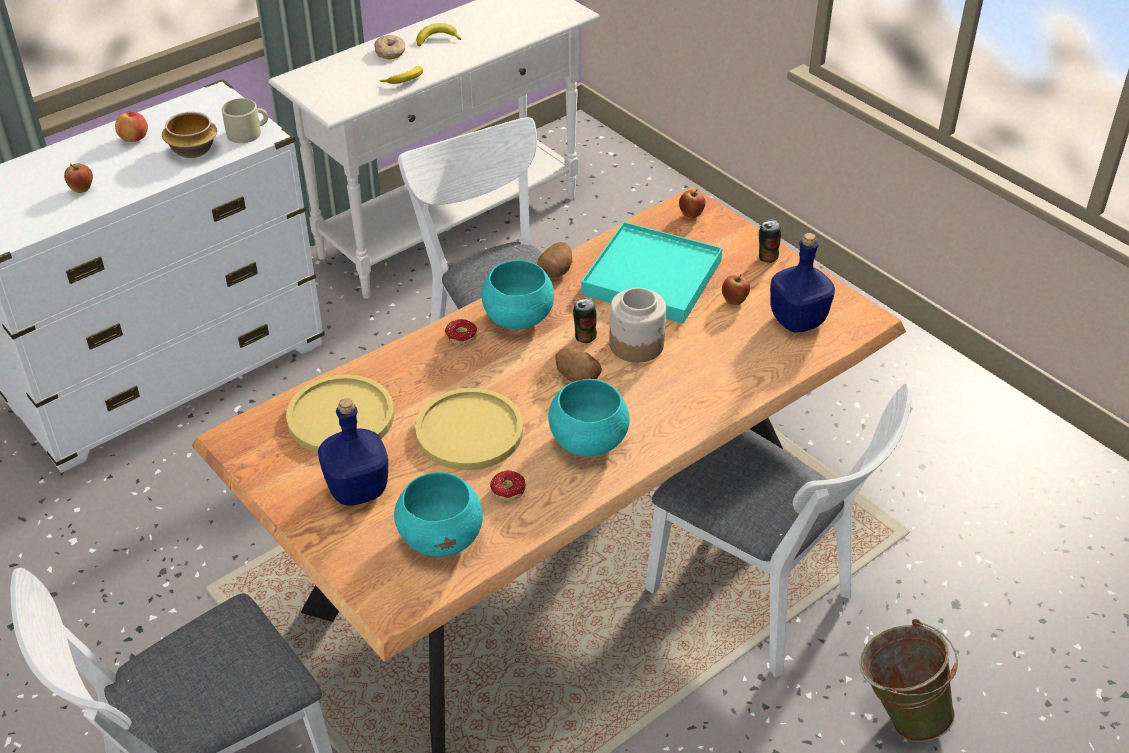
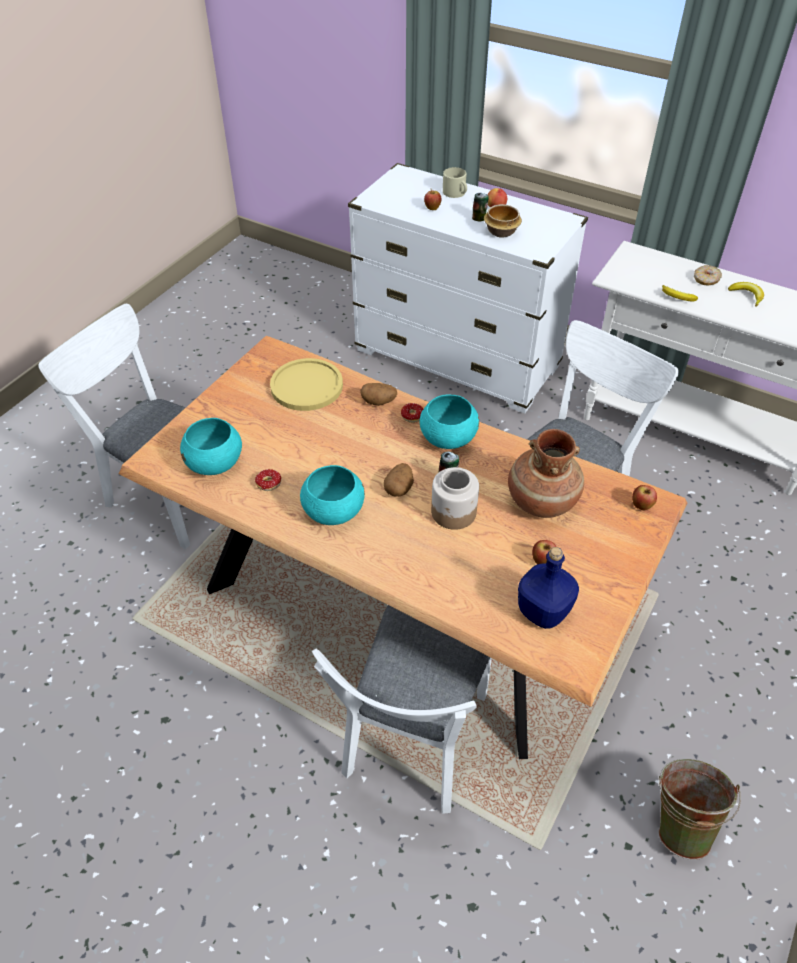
camera: 70 degrees right, 5 degrees up
(248, 133) = (536, 246): beige mug -> beige mug (456, 193)
(358, 490) = (244, 414): blue bottle -> none
(469, 431) = (318, 448): yellow plate -> none
(555, 271) = (513, 444): potato -> potato (379, 402)
(651, 277) = (541, 501): turquoise tray -> brown vase
(767, 256) = (619, 571): can -> can (479, 218)
(898, 714) = (335, 877): green bucket -> green bucket (681, 823)

